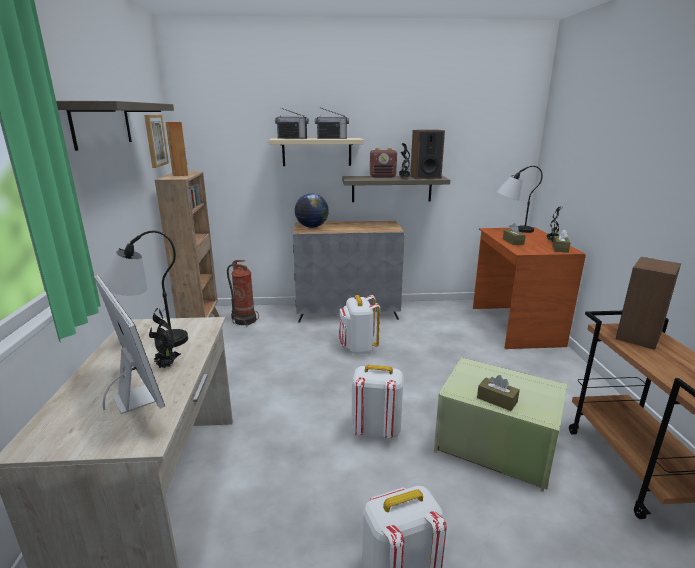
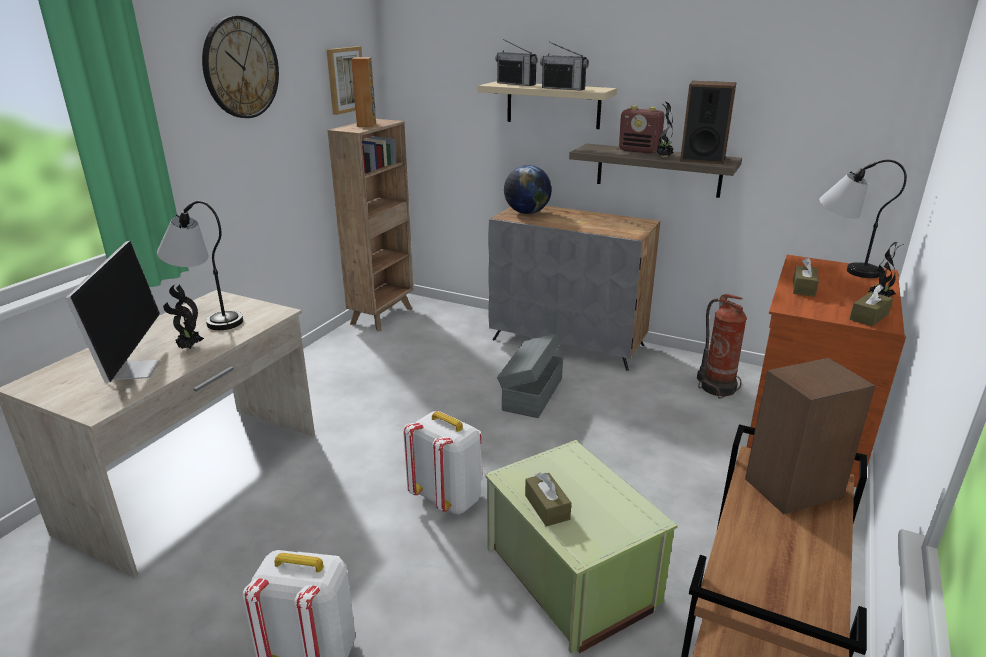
camera: 30 degrees right, 5 degrees up
(102, 124) = (240, 68): shelf -> wall clock
(244, 320) = (434, 322): fire extinguisher -> fire extinguisher (717, 387)
(358, 348) = (531, 394): white backpack -> grey storage box

